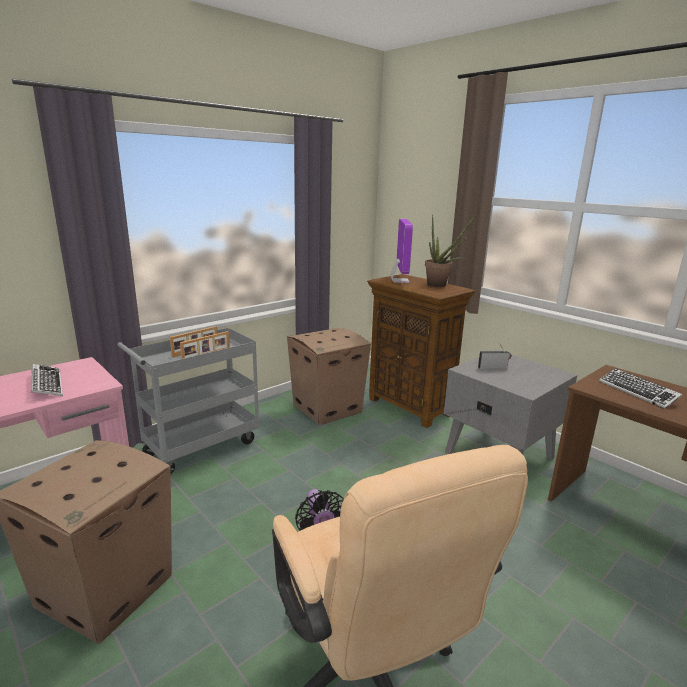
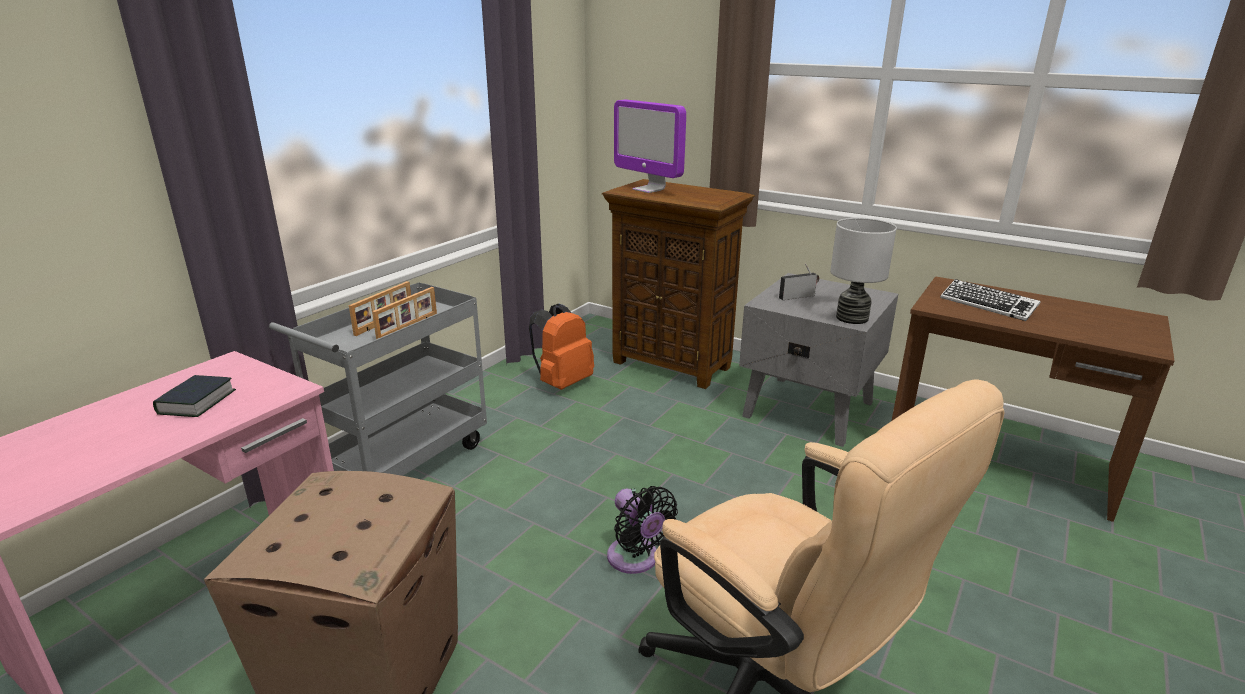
camera: 15 degrees left, 5 degrees up
(47, 384) = (196, 402): keyboard -> book
(328, 408) = (562, 383): cardboard box -> orange backpack
(399, 281) = (648, 189): monitor -> monitor turned 150 degrees clockwise
(440, 285) = (707, 192): potted plant -> none
(526, 388) = (851, 318): none -> grey table lamp

